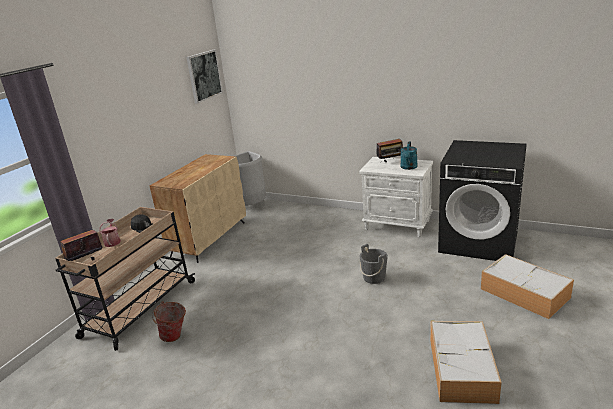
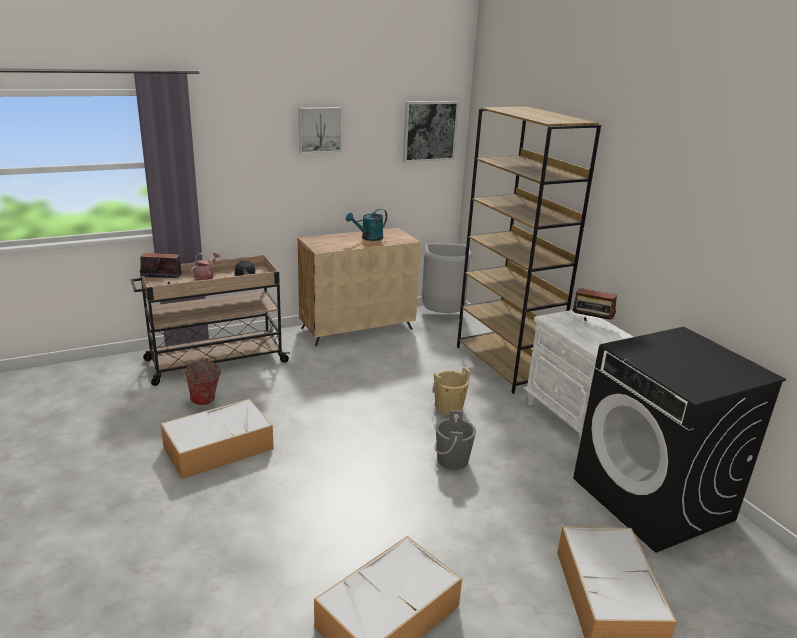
camera: 35 degrees right, 0 degrees up
(141, 93) = (319, 129): none -> picture
(233, 355) = (220, 447): none -> storage box
(325, 216) = (505, 364): none -> brown bookcase
(331, 253) = (449, 407): none -> beige bucket
(408, 167) = (601, 340): turquoise watering can -> turquoise watering can (368, 238)

